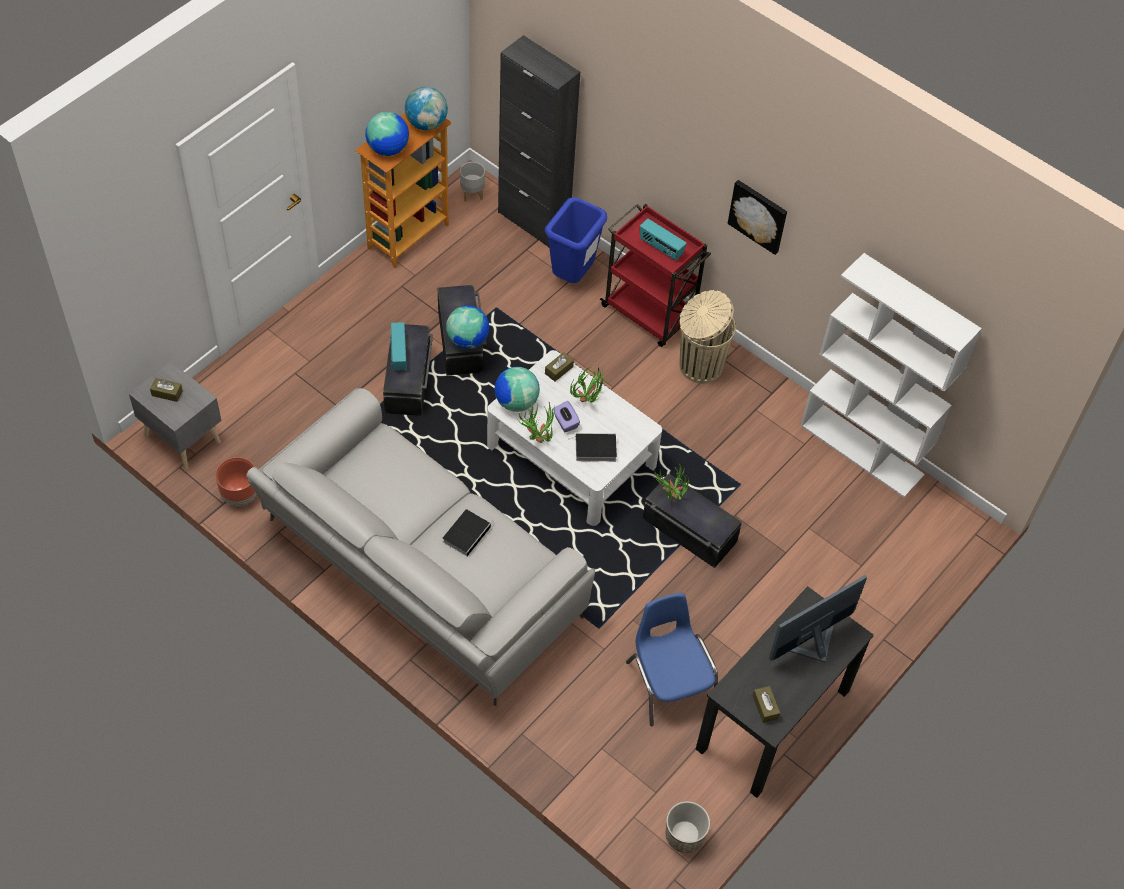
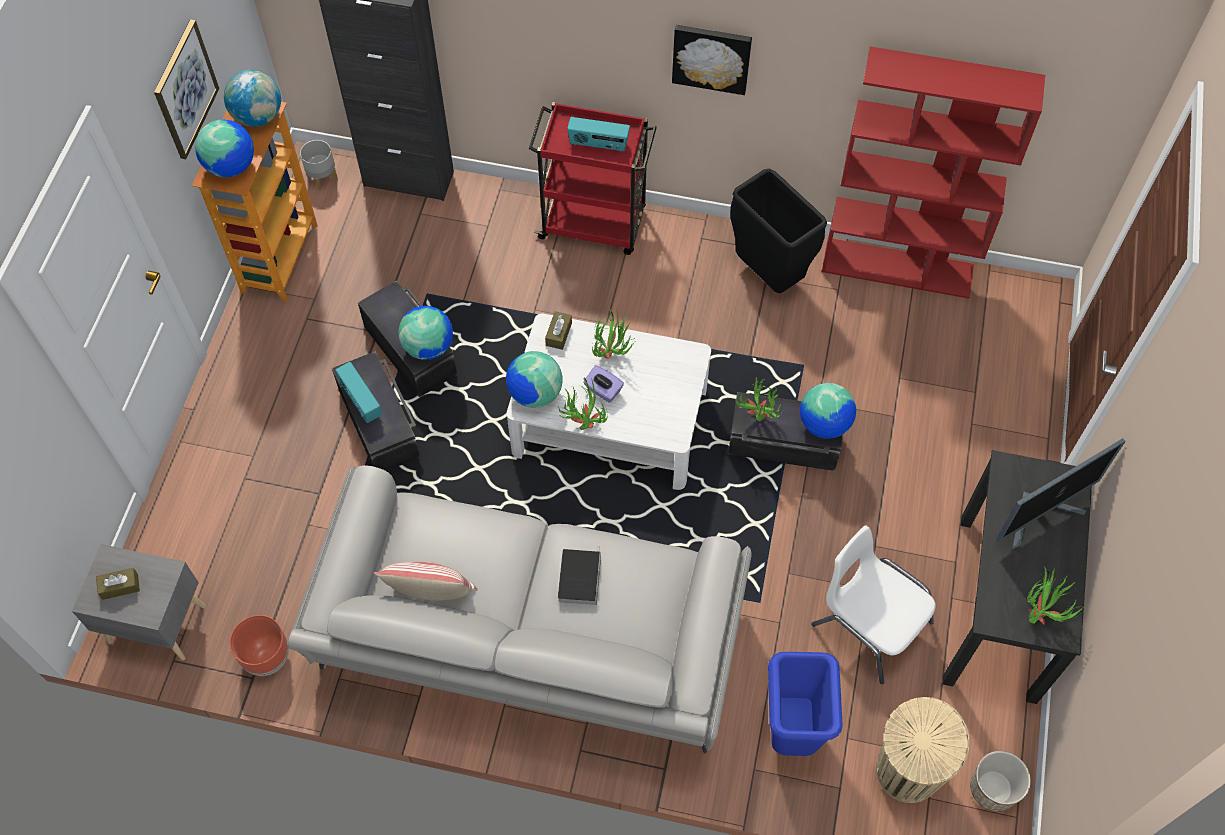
camera: 25 degrees left, 5 degrees up
(362, 496) = (432, 594): none -> pillow
(378, 82) = (185, 89): none -> picture
(572, 276) = (487, 221): blue trash can -> blue trash can (791, 733)
(594, 449) = (653, 406): book -> none
(670, 682) = (869, 623): blue chair -> white chair
(699, 366) = (681, 257): beige trash can -> beige trash can (905, 772)
(718, 525) = (824, 424): none -> globe
(758, 409) = (769, 274): none -> black trash can
(765, 707) = (1041, 612): brown tissue box -> potted plant
(811, 644) = (1040, 514): monitor -> monitor turned 150 degrees counterclockwise
(862, 450) = (898, 268): white bookcase -> red bookcase

